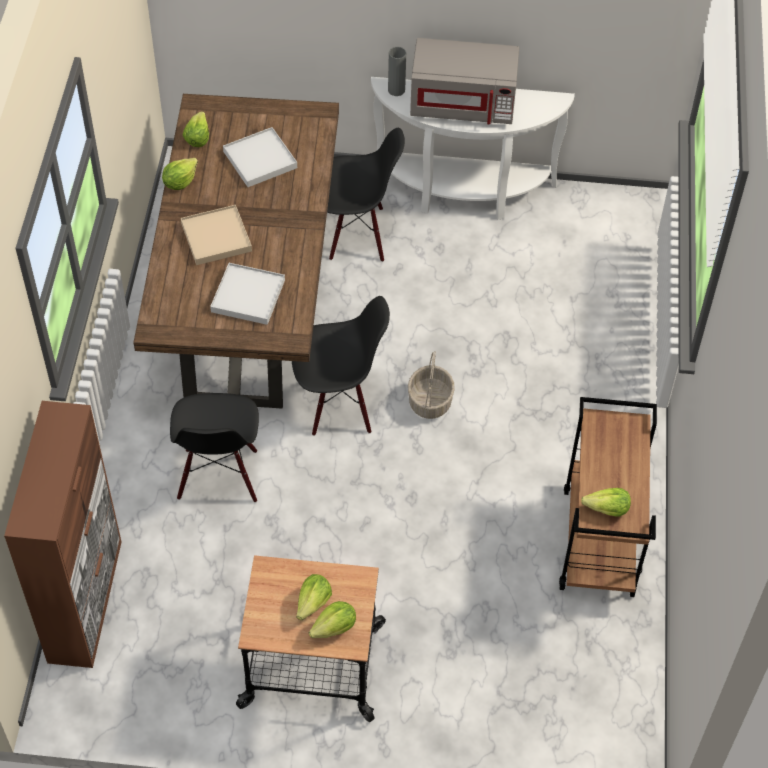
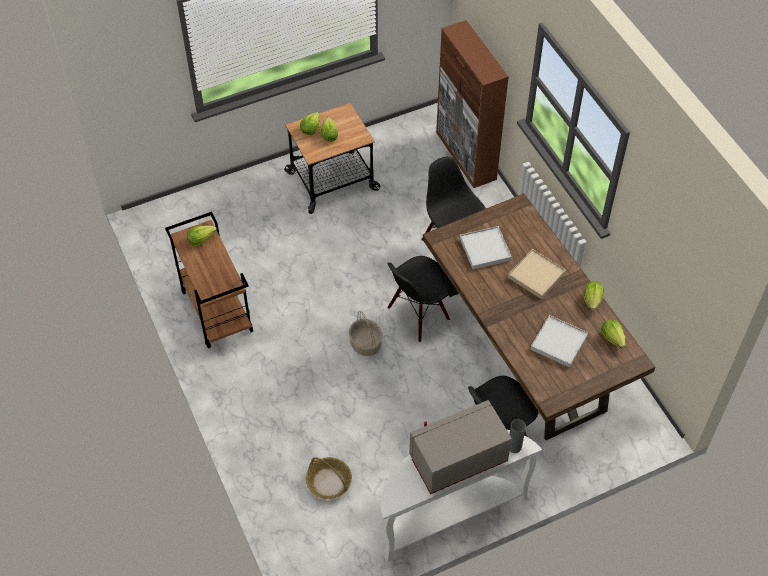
camera: 150 degrees right, 0 degrees up
(571, 277) = (329, 482): none -> basket

